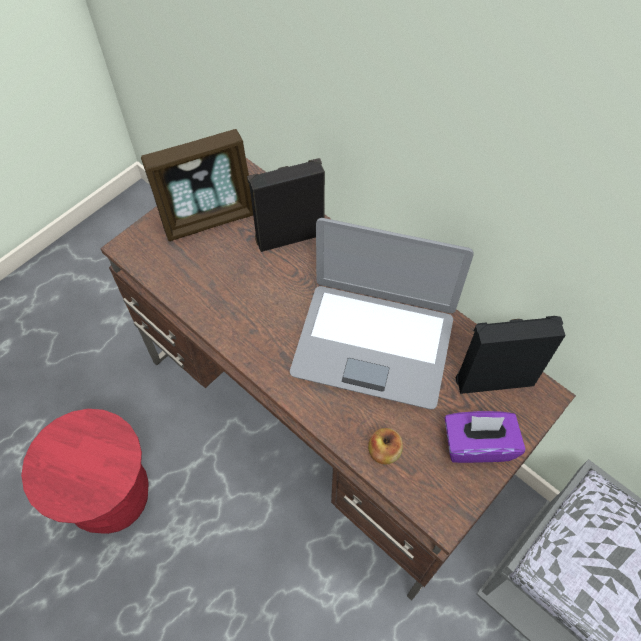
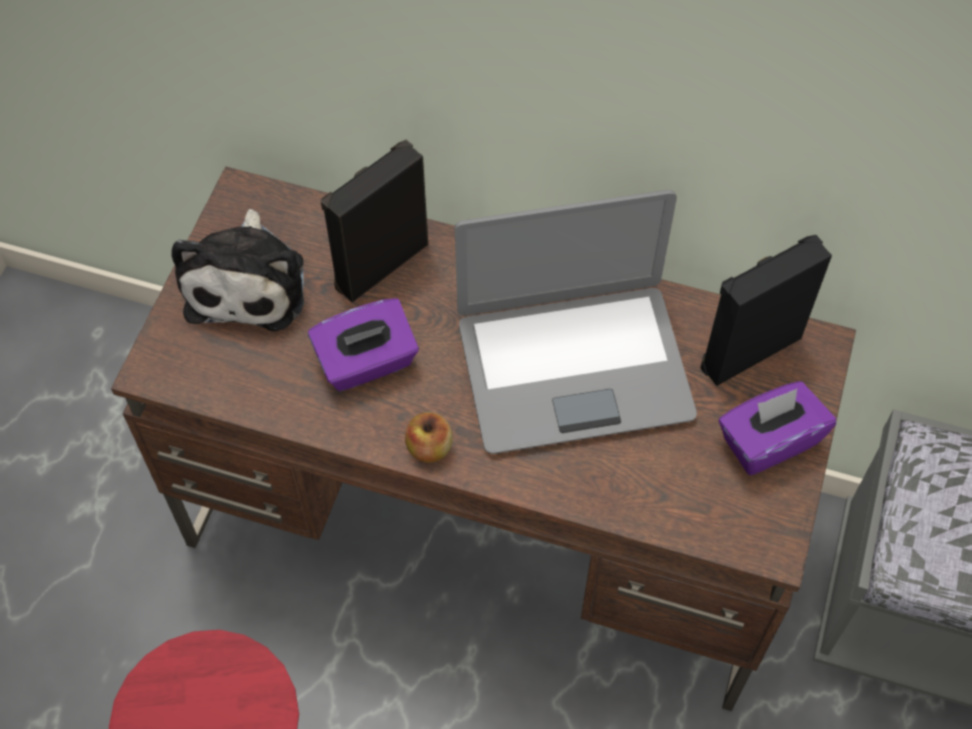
camera: 25 degrees left, 0 degrees up
(208, 217) = (248, 281): picture frame -> plush toy
(249, 290) = (367, 362): none -> purple tissue box
(384, 452) = (659, 500): apple -> apple (429, 448)

